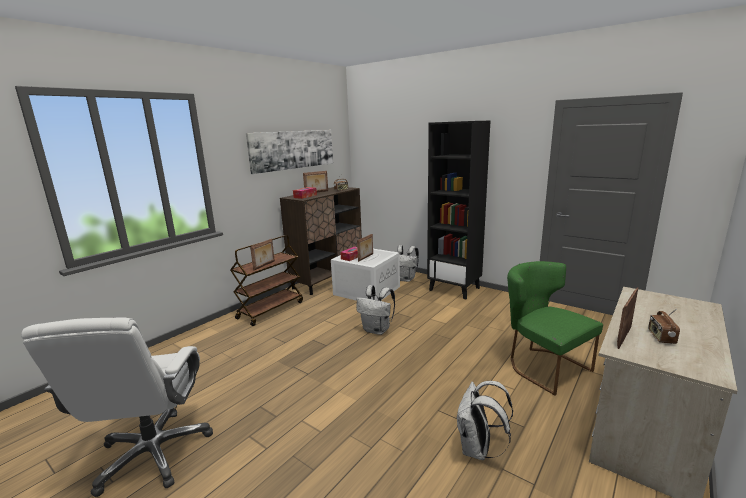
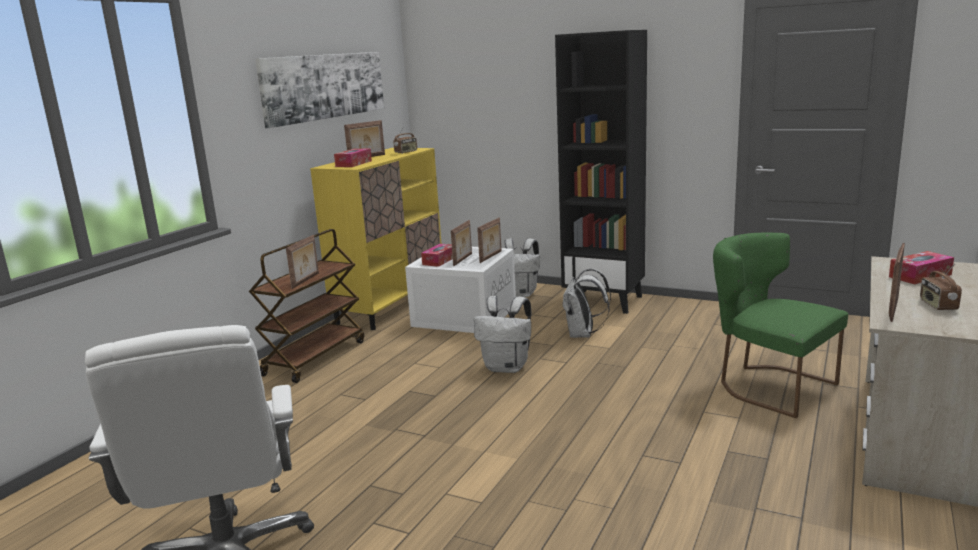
camera: 10 degrees left, 0 degrees up
(328, 279) = (391, 305): brown cabinet -> yellow cabinet
(383, 257) = (491, 257): none -> picture frame
(478, 449) = (715, 491): white backpack -> white backpack (583, 334)
(655, 308) = (920, 276): none -> tissue box

